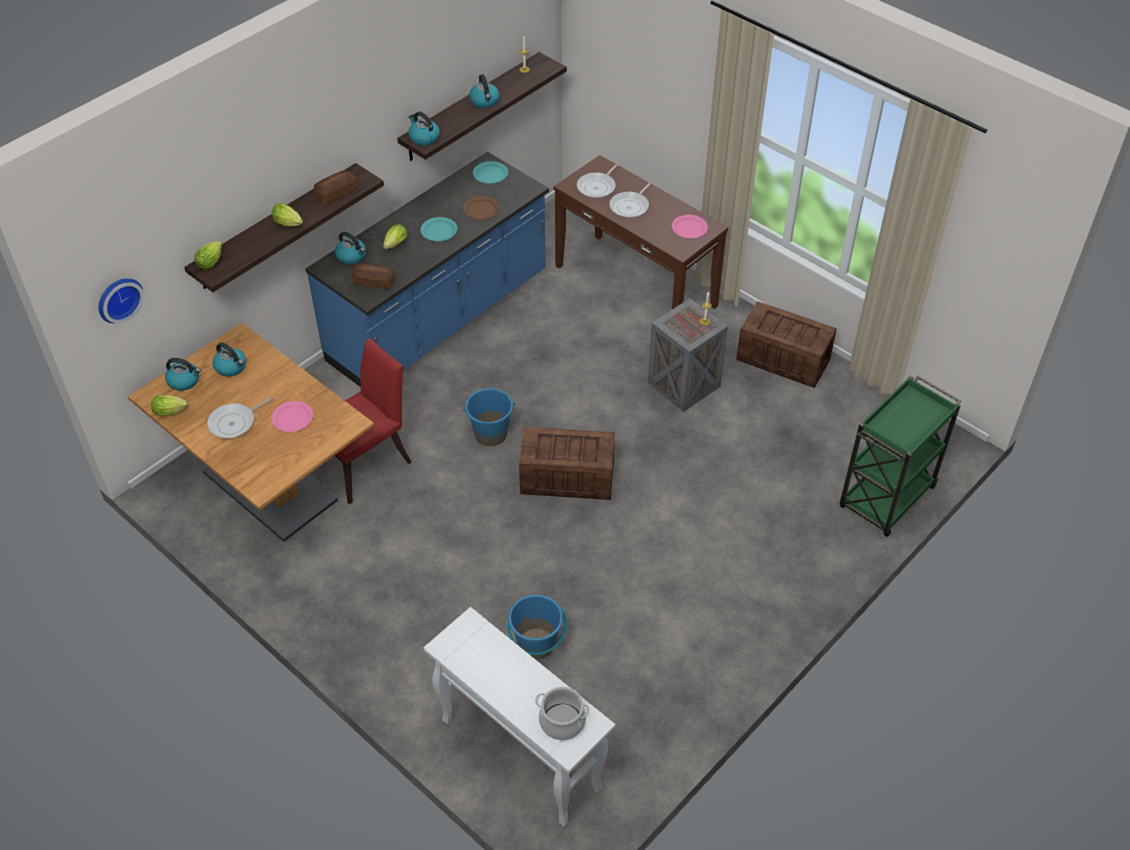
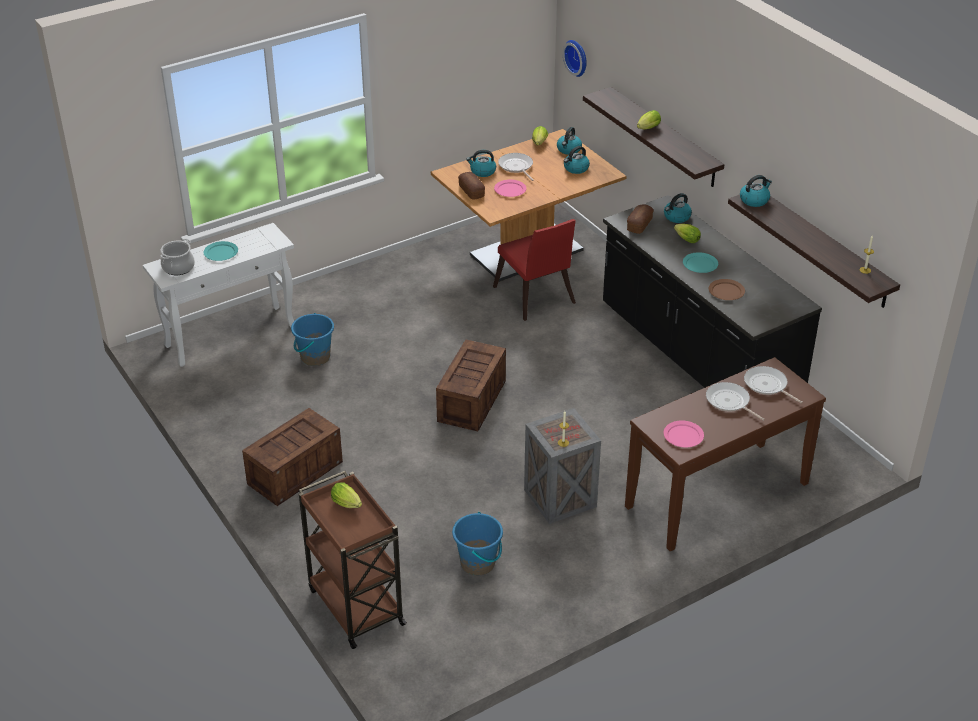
camera: 105 degrees right, 10 degrees down
(211, 261) = (612, 96): lettuce -> lettuce (348, 504)
(336, 193) = (682, 151): bread -> bread (471, 191)
(439, 319) = (696, 357): blue counter -> black counter
(485, 101) = (809, 239): kettle -> kettle (482, 171)
(490, 174) = (782, 304): turquoise plate -> turquoise plate (220, 252)
(490, 434) = (540, 366): blue bucket -> blue bucket (478, 563)
(781, 359) = (573, 581): crate -> crate (296, 472)
(886, 499) = (355, 605): green cart -> brown cart

